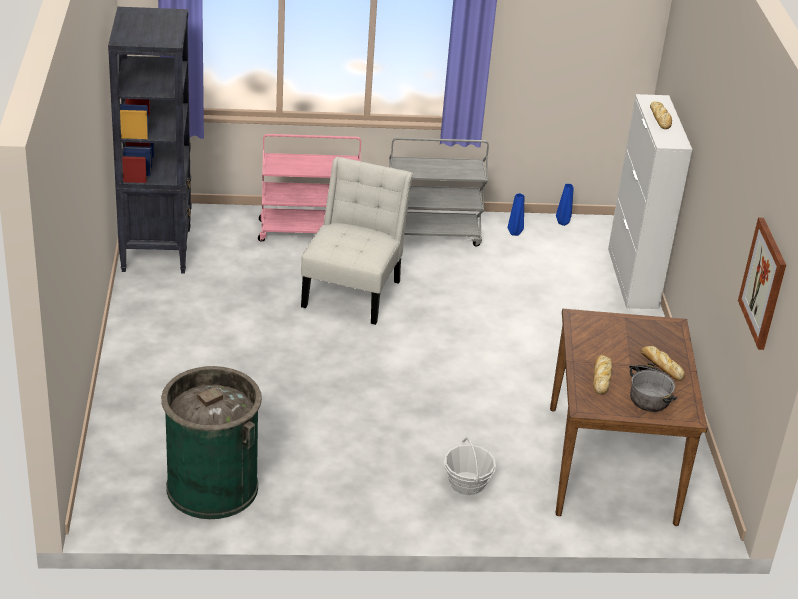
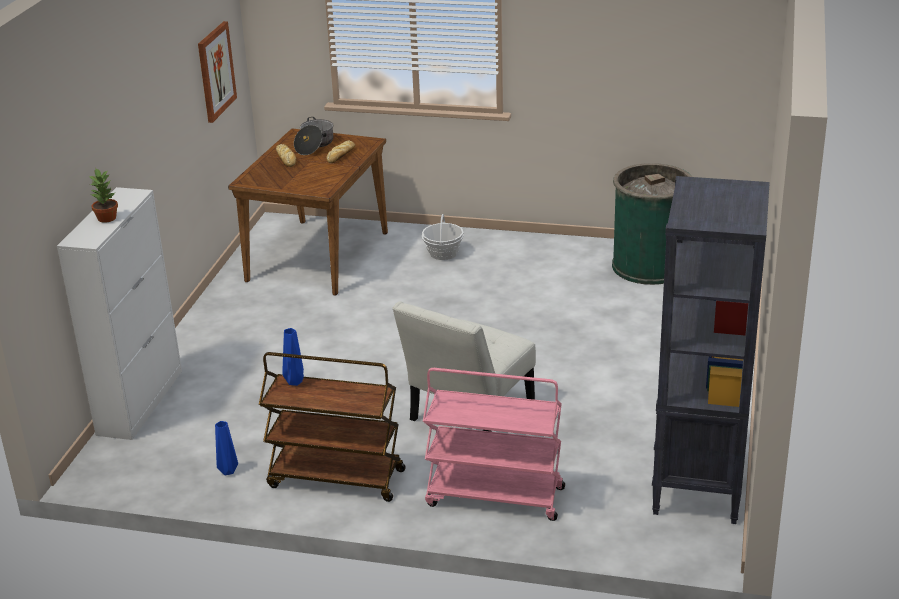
camera: 160 degrees left, 5 degrees down
(431, 234) = (335, 479): grey cart -> brown cart
(562, 223) = (154, 480): blue vase -> blue vase (295, 381)
(660, 119) = (107, 218): bread -> potted plant

